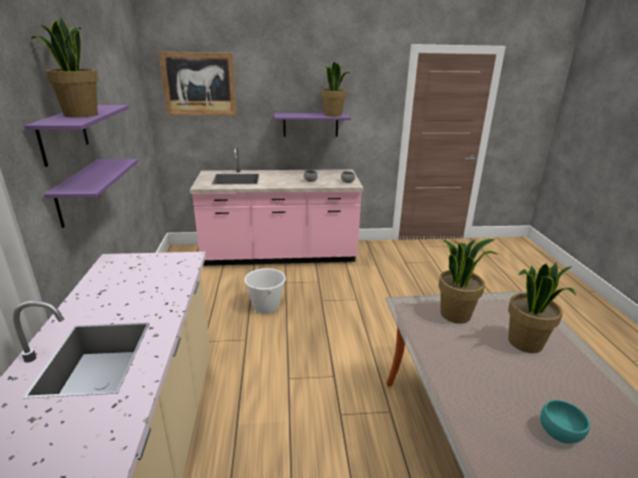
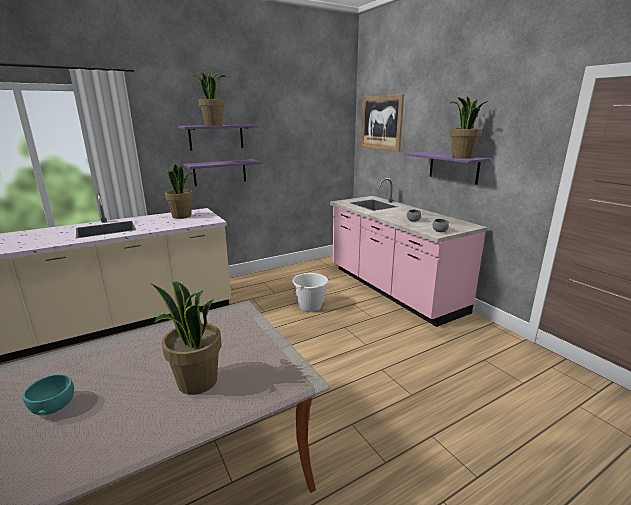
camera: 65 degrees right, 5 degrees down
(455, 314) = (235, 335): potted plant -> potted plant (182, 216)

